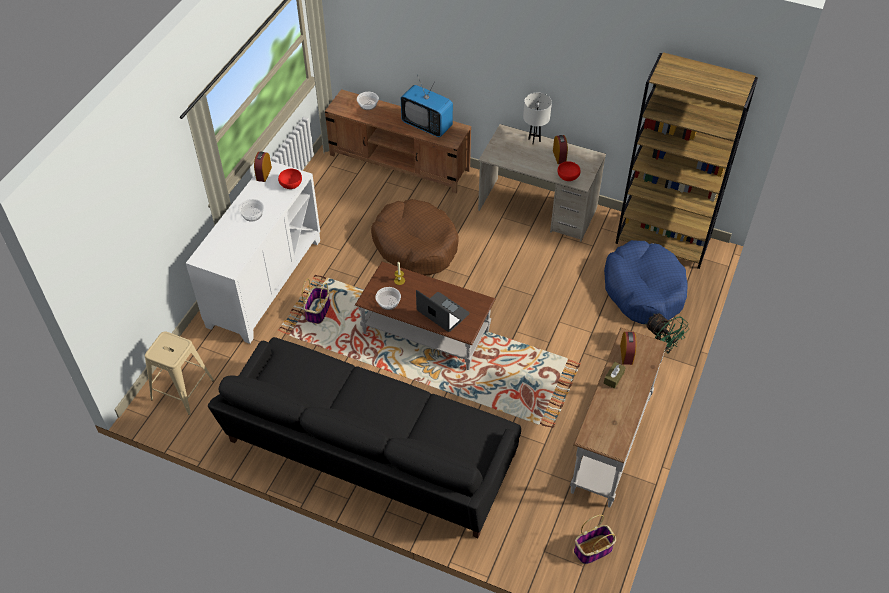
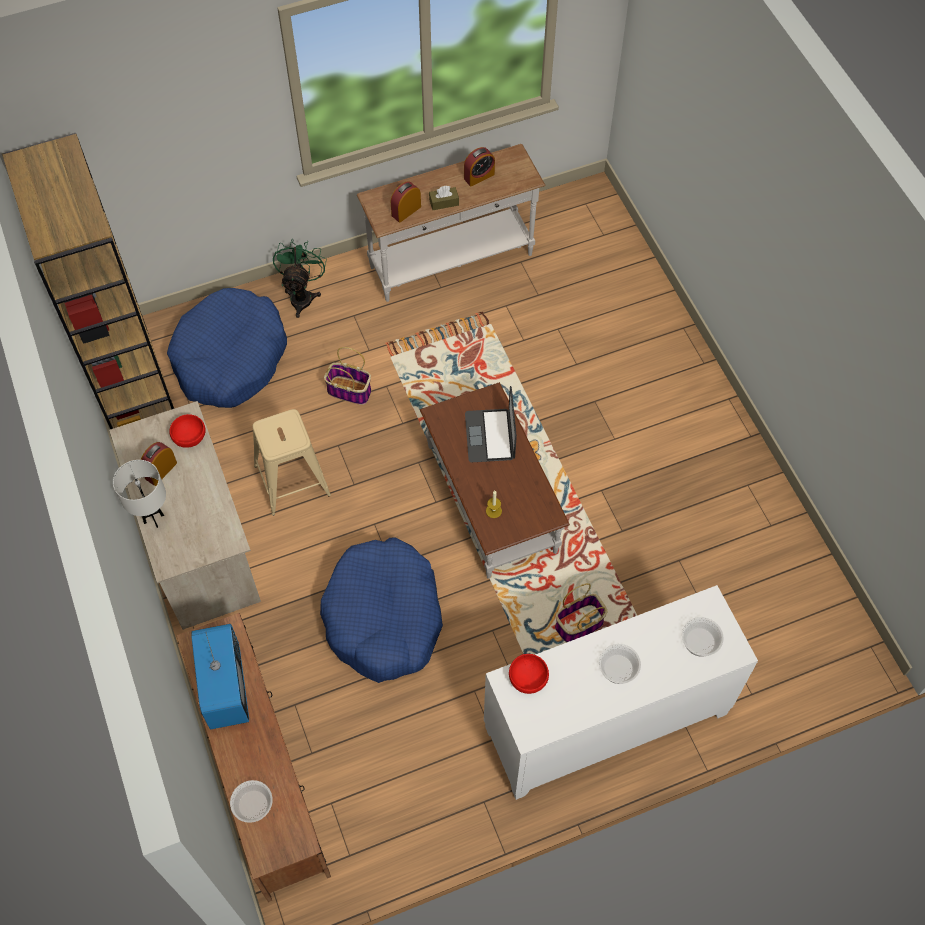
camera: 135 degrees left, 10 degrees up
(182, 389) = (810, 650): beige stool -> beige stool (292, 480)
(264, 174) = (546, 728): alarm clock -> alarm clock (479, 176)
(370, 451) = (669, 424): black sofa -> none
(388, 302) = (532, 494): bowl -> bowl (700, 641)
(415, 245) = (384, 617): brown dog bed -> blue dog bed
(592, 550) = (565, 207): basket -> basket (350, 391)

